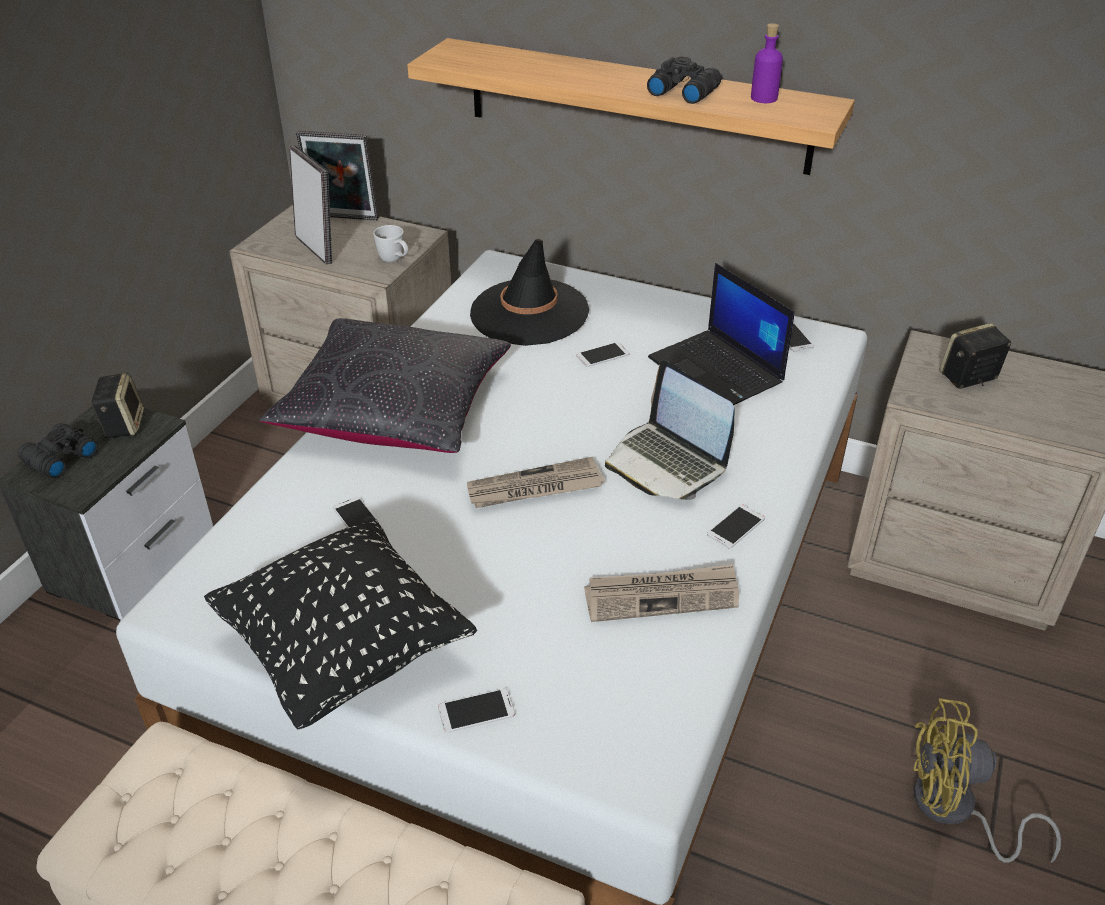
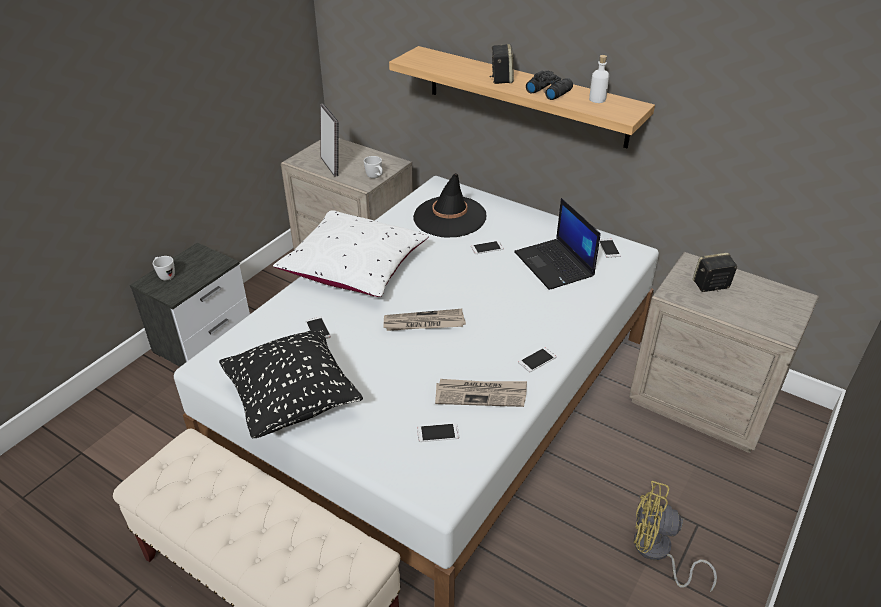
camera: 10 degrees right, 0 degrees up
(59, 458) = (165, 275): black binoculars -> white mug
(123, 424) = (204, 260): speaker -> speaker (501, 78)
(344, 219) = (352, 149): picture frame -> none
(394, 409) = (354, 267): black pillow -> white pillow
(476, 711) = (356, 444): phone -> phone (438, 433)
(667, 463) = (507, 317): laptop -> none
(764, 98) = (597, 99): purple bottle -> white bottle

